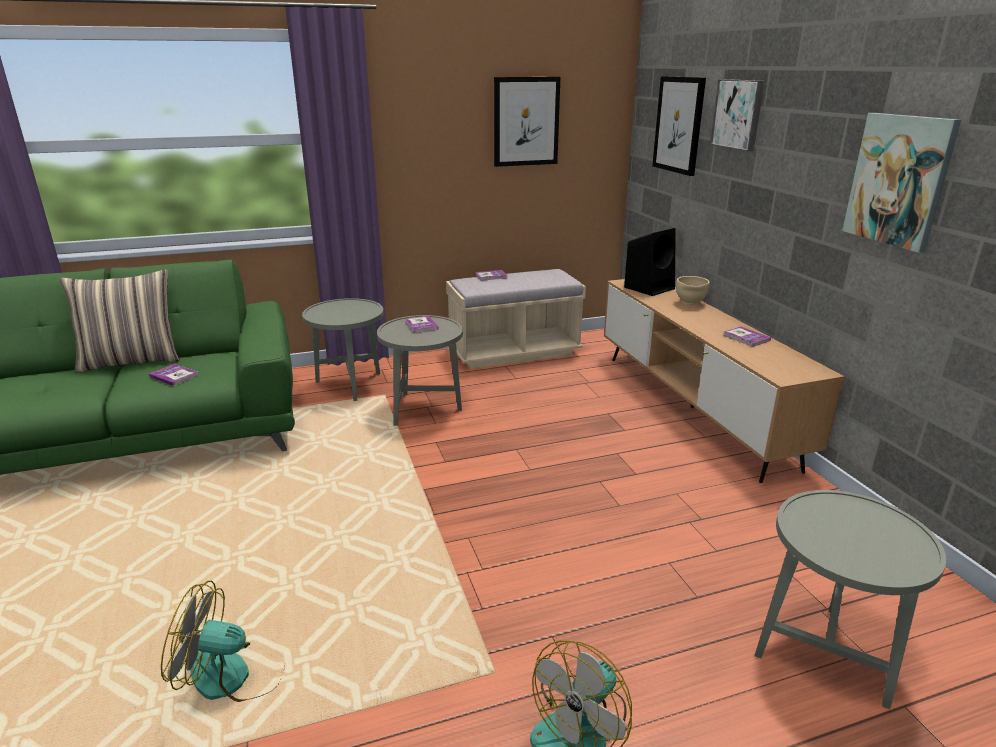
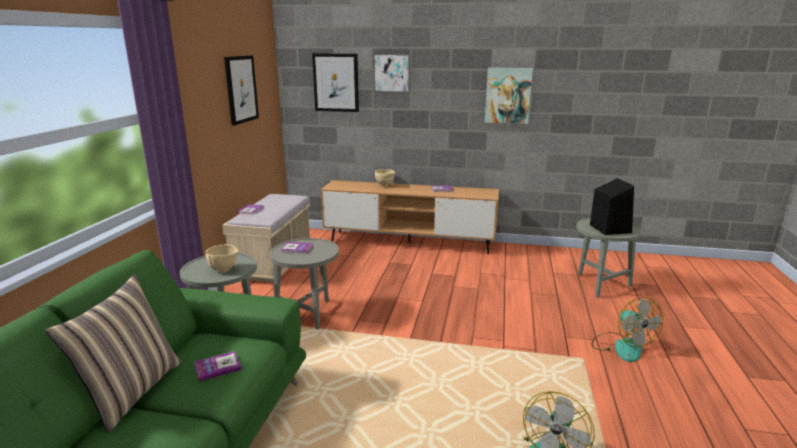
camera: 60 degrees left, 5 degrees down
(338, 315) = (224, 270): none -> beige bowl
(649, 288) = (349, 185): black speaker -> black speaker (609, 228)

